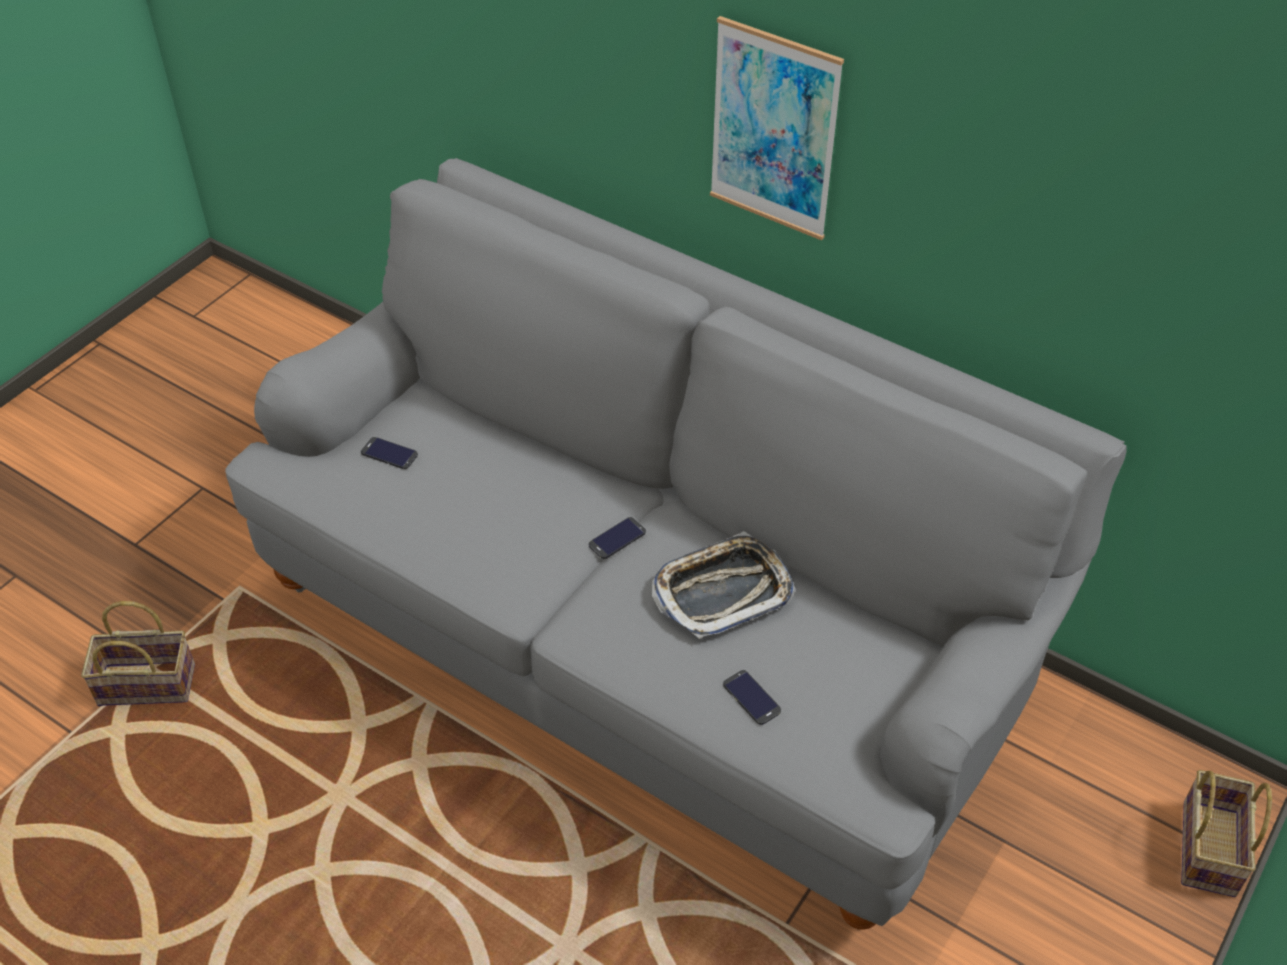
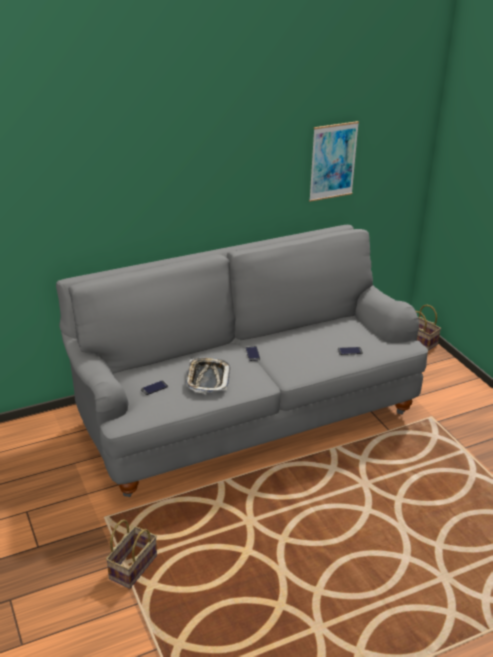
camera: 60 degrees left, 15 degrees down
(722, 591) = (299, 340): tray -> tray (207, 378)
(773, 130) = (209, 182): picture -> picture (333, 161)

